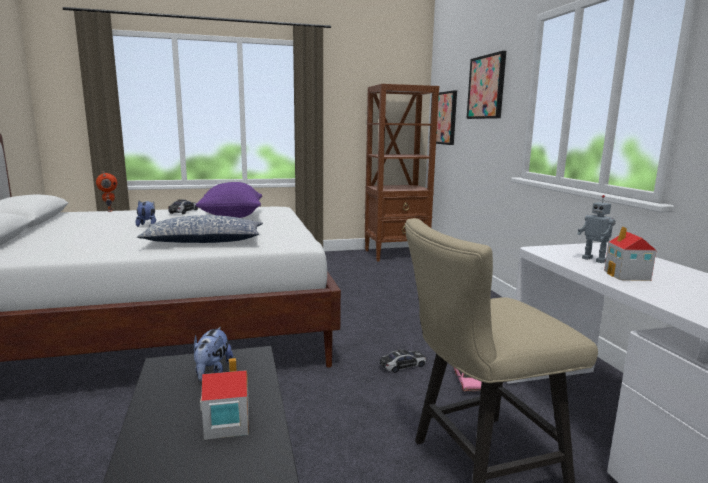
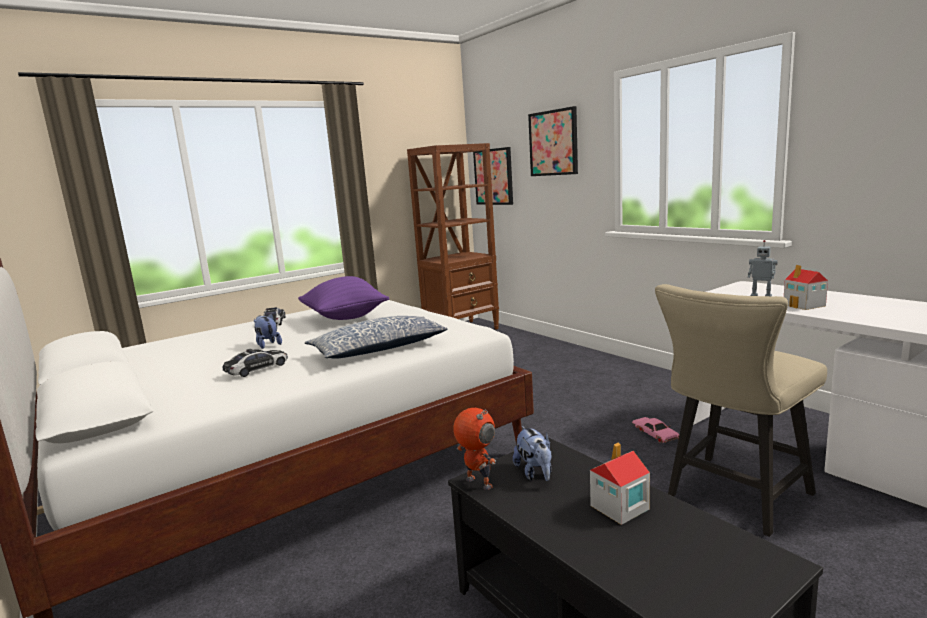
camera: 20 degrees left, 0 degrees up
(109, 210) = (171, 337): toy robot -> toy robot (477, 484)
(402, 366) = (587, 436): toy car -> toy car (257, 369)

